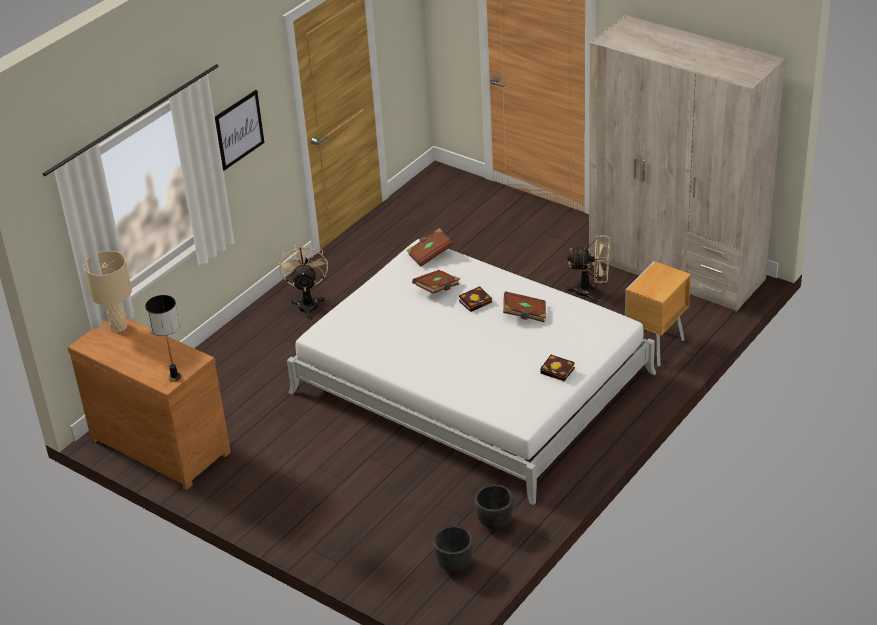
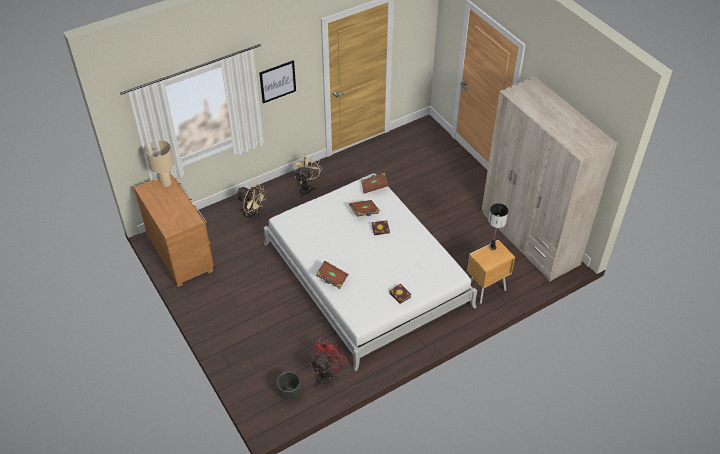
camera: 20 degrees right, 10 degrees up
(175, 377) = (175, 228): table lamp -> table lamp (492, 247)
(494, 523) = (327, 374): black planter -> red fan
(524, 314) = (404, 248): brown book -> brown book (332, 279)
(591, 291) = (469, 236): beige fan -> beige fan (252, 214)

